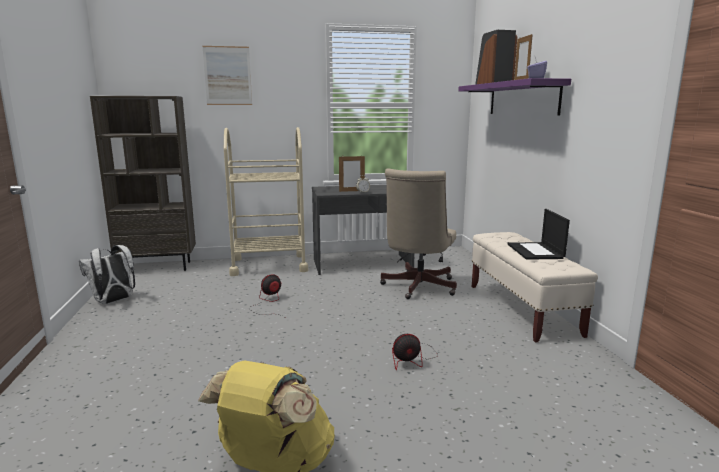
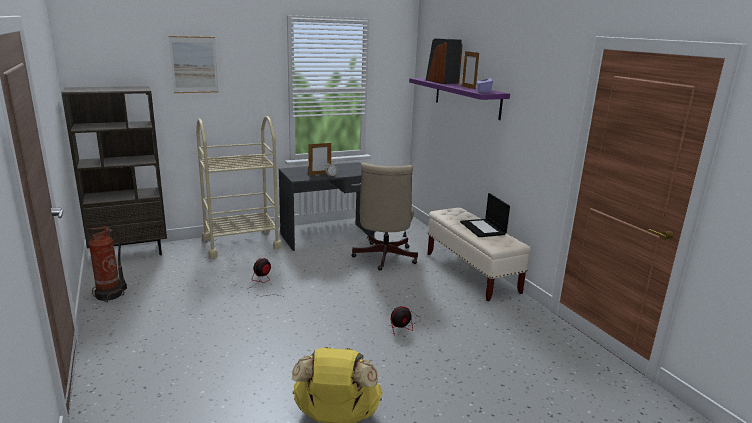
camera: 15 degrees left, 5 degrees up
(113, 301) = (111, 295): white backpack -> fire extinguisher

